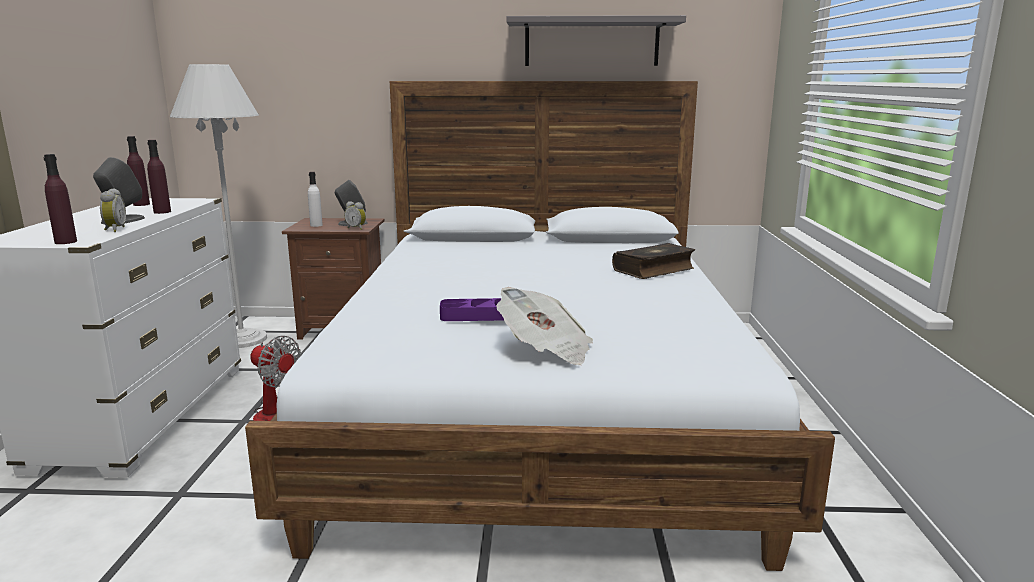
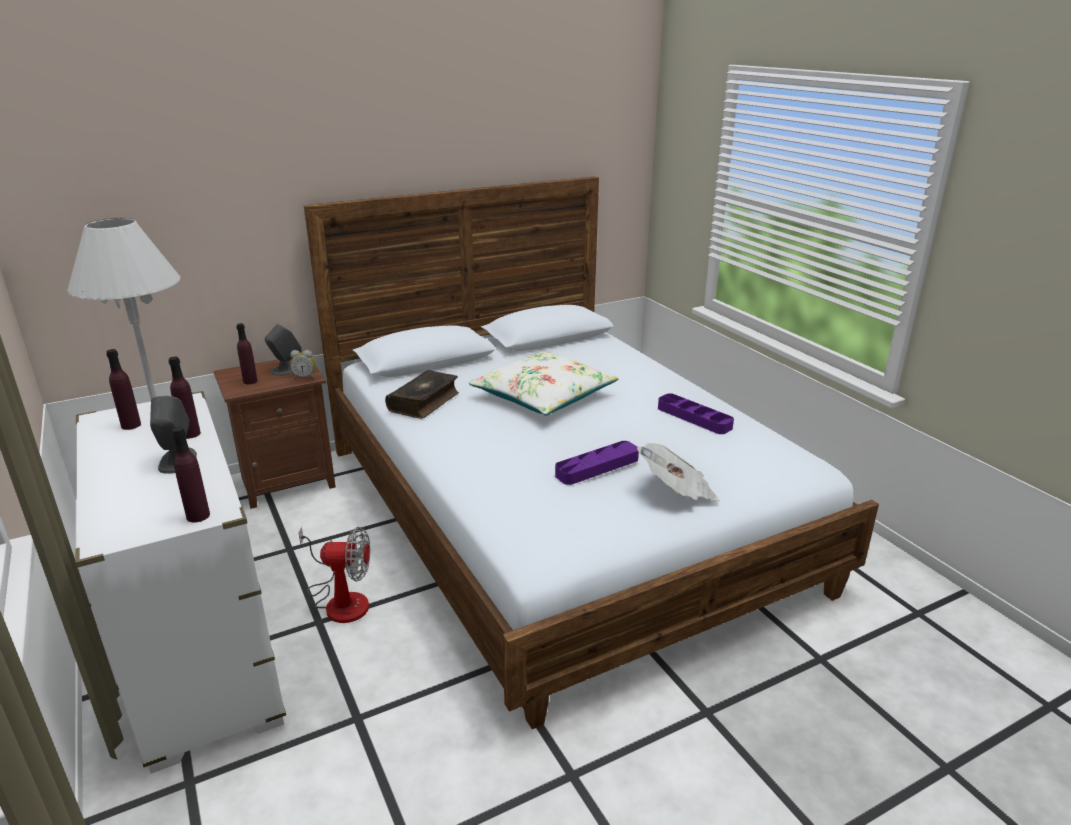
camera: 30 degrees left, 10 degrees up
(114, 230) = (206, 480): alarm clock -> none
(316, 225) = (250, 381): white bottle -> purple bottle
(534, 269) = (543, 396): none -> white pillow
(591, 43) = (503, 146): grey shelf -> none
(654, 270) = (636, 375): book -> book (425, 402)
(664, 306) = (694, 417): none -> purple tray

